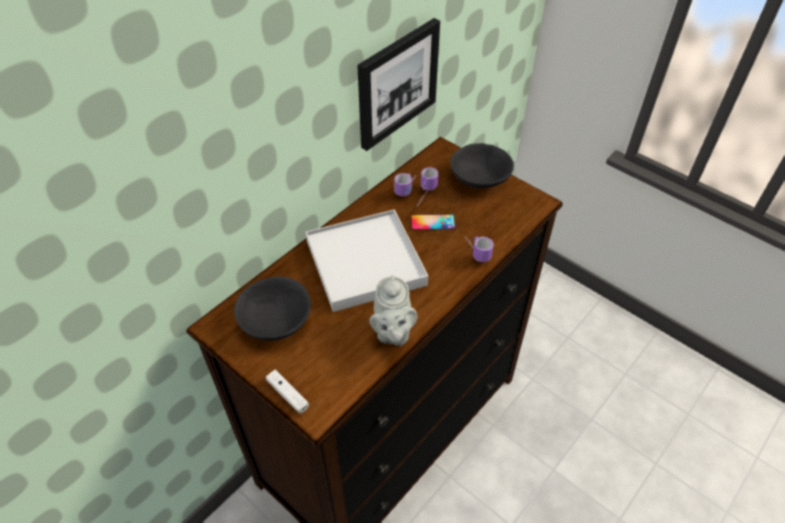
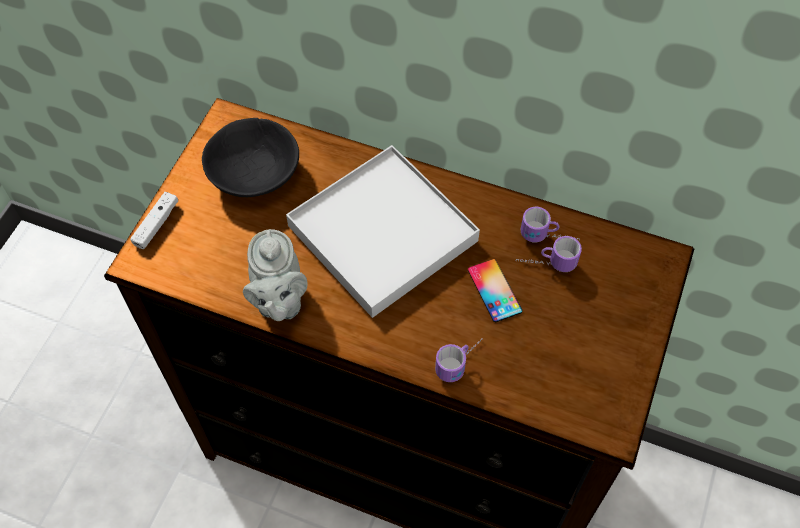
camera: 70 degrees right, 10 degrees up
(392, 332) = (279, 301): grey teapot -> grey teapot turned 75 degrees counterclockwise
(396, 83) = (633, 113): picture -> none
(479, 178) = (621, 327): black bowl -> none

